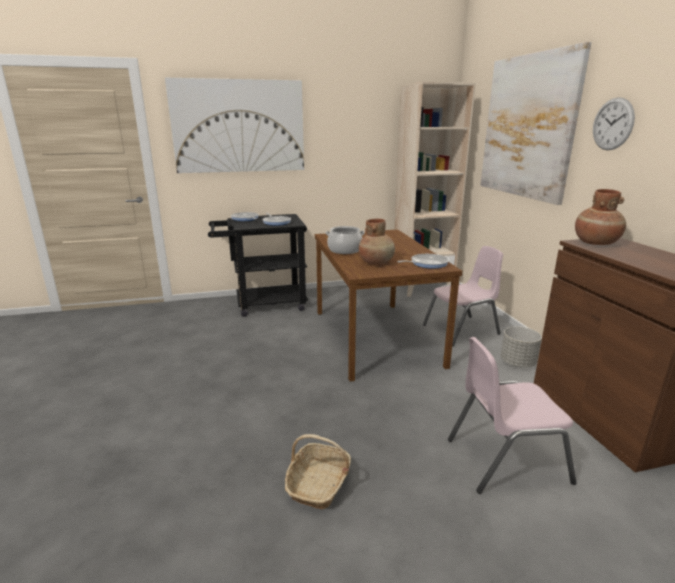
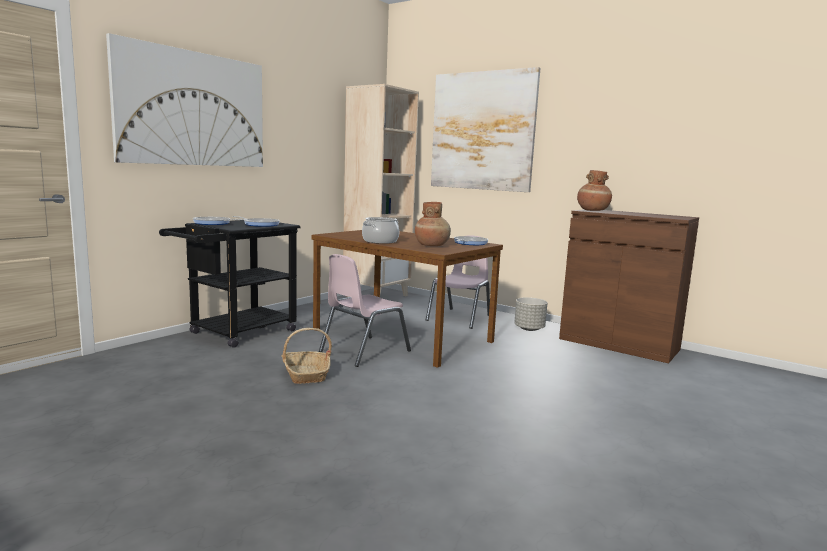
camera: 40 degrees left, 10 degrees down
(319, 484) = (532, 428): basket -> basket (306, 374)
(505, 459) = (608, 378): pink chair -> pink chair (364, 351)
(612, 124) = (569, 127): wall clock -> none

